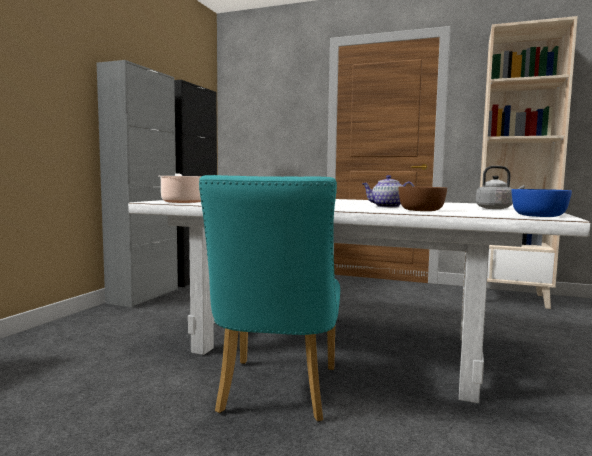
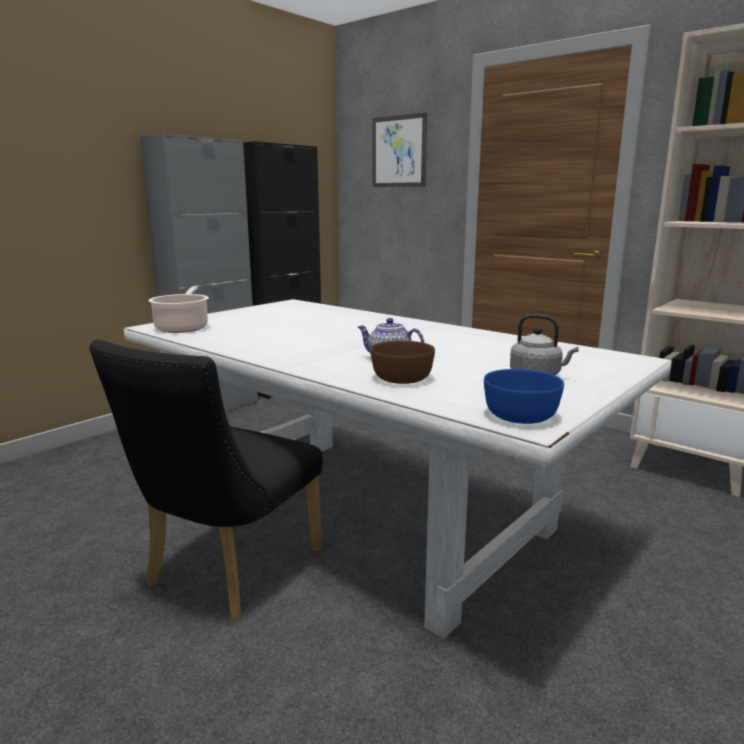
camera: 20 degrees right, 10 degrees up
(272, 101) = (399, 151): none -> picture
(276, 394) = (226, 573): turquoise chair -> black chair

